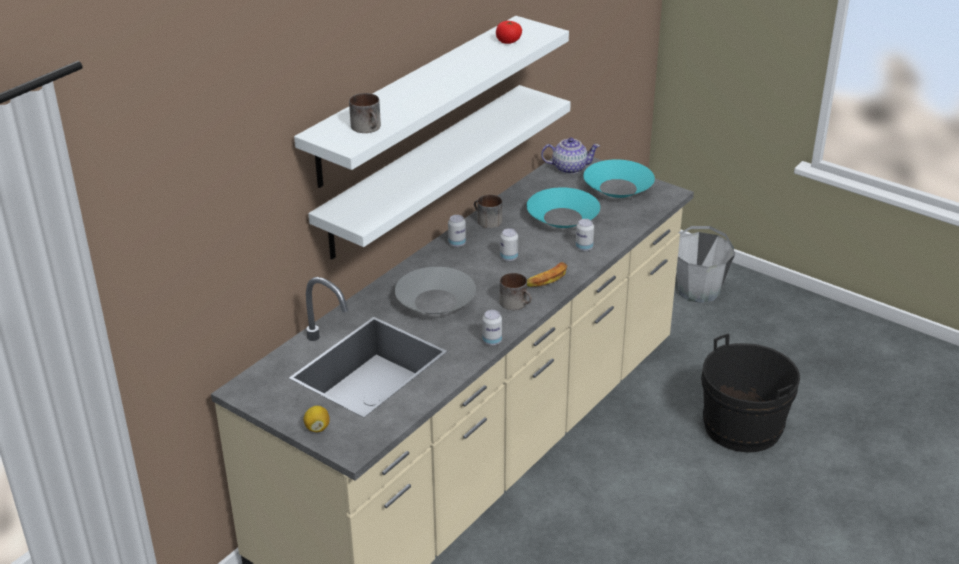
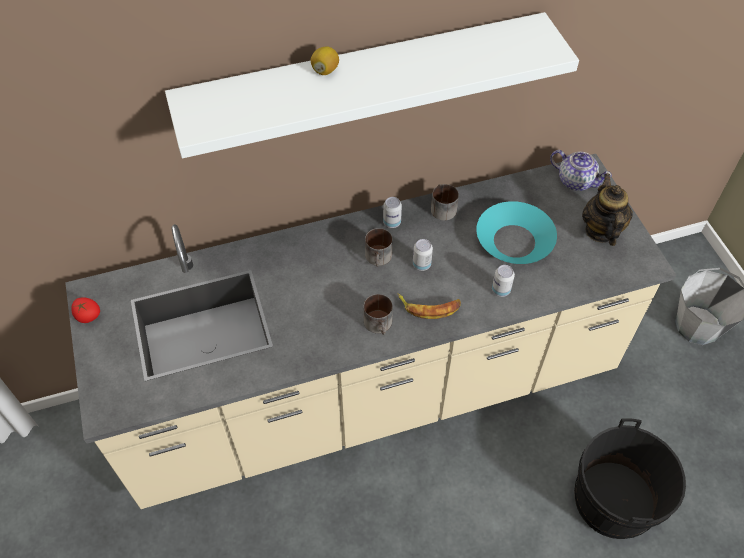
camera: 35 degrees right, 20 degrees up
(317, 428) = (102, 369): lemon -> lemon (325, 70)
(369, 127) = (237, 112): mug -> mug (379, 258)
(423, 170) = (372, 145): white shelf -> none
(436, 301) = (314, 282): grey bowl -> none
(492, 341) = (318, 358): can -> none
(508, 42) = (496, 49): tomato -> tomato (88, 316)
(618, 188) = (601, 230): turquoise bowl -> teapot

